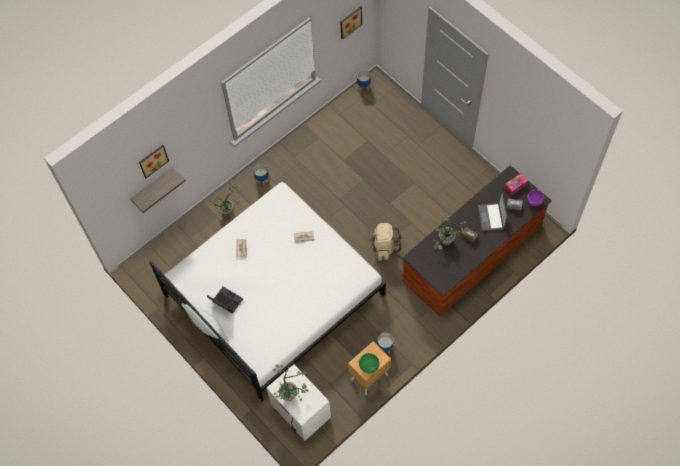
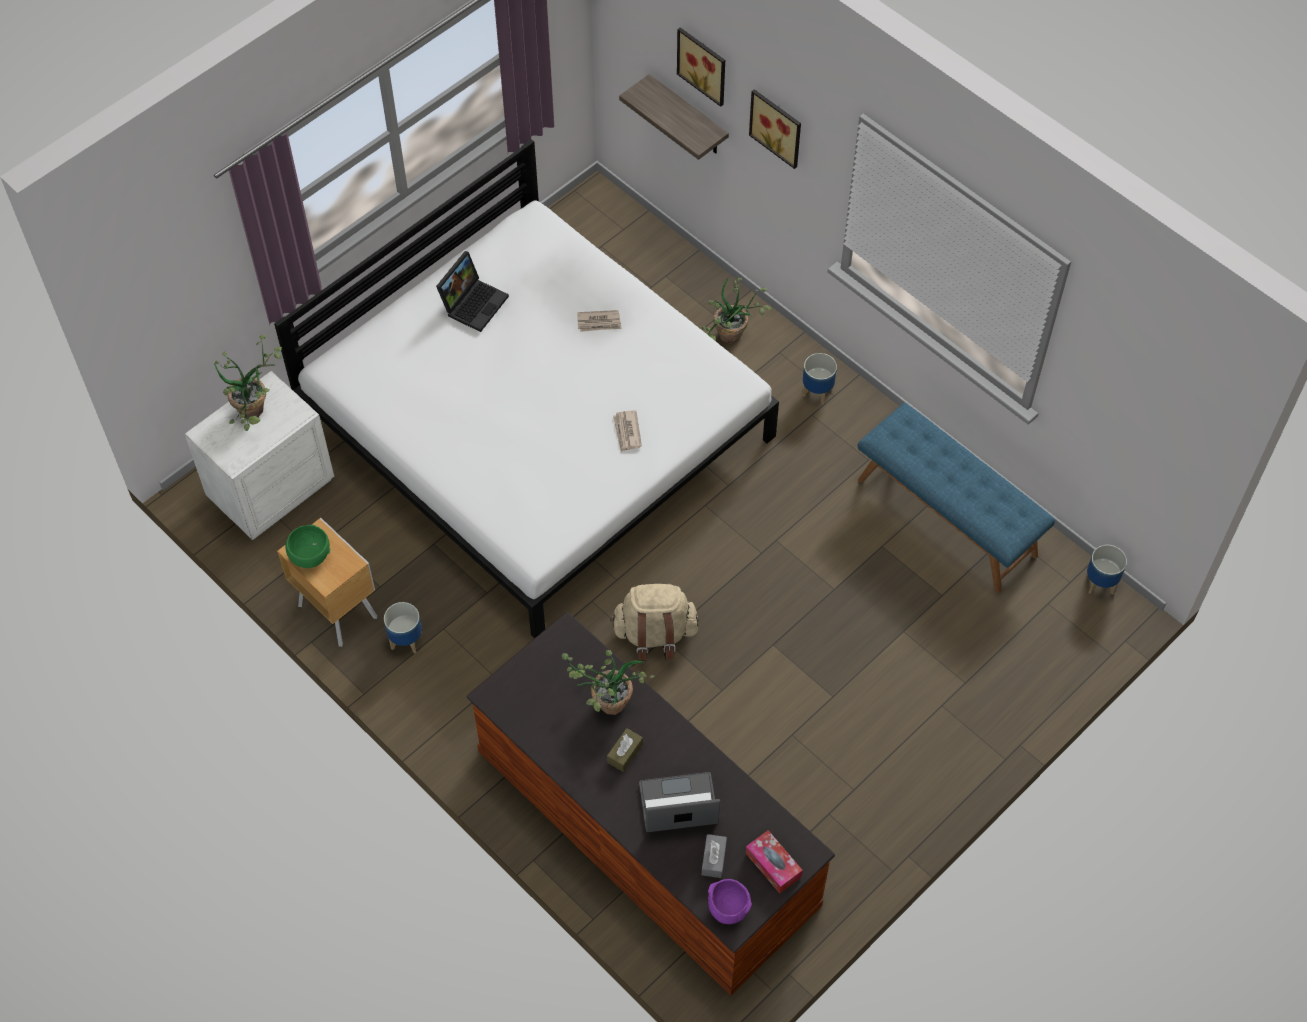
camera: 85 degrees right, 5 degrees down
(207, 327) = (420, 279): pillow -> none
(329, 135) = (947, 516): none -> blue bench
(350, 21) = (1145, 411): picture -> picture (777, 126)

